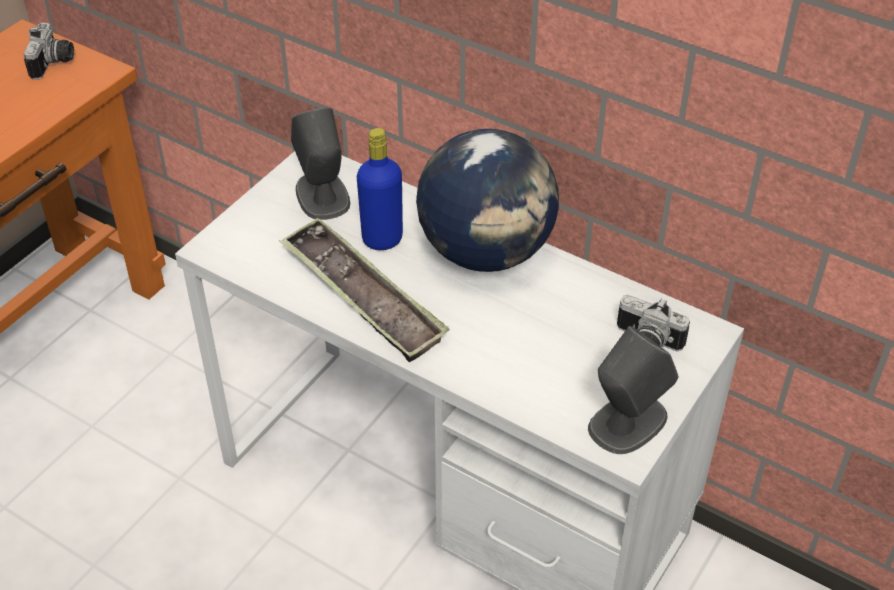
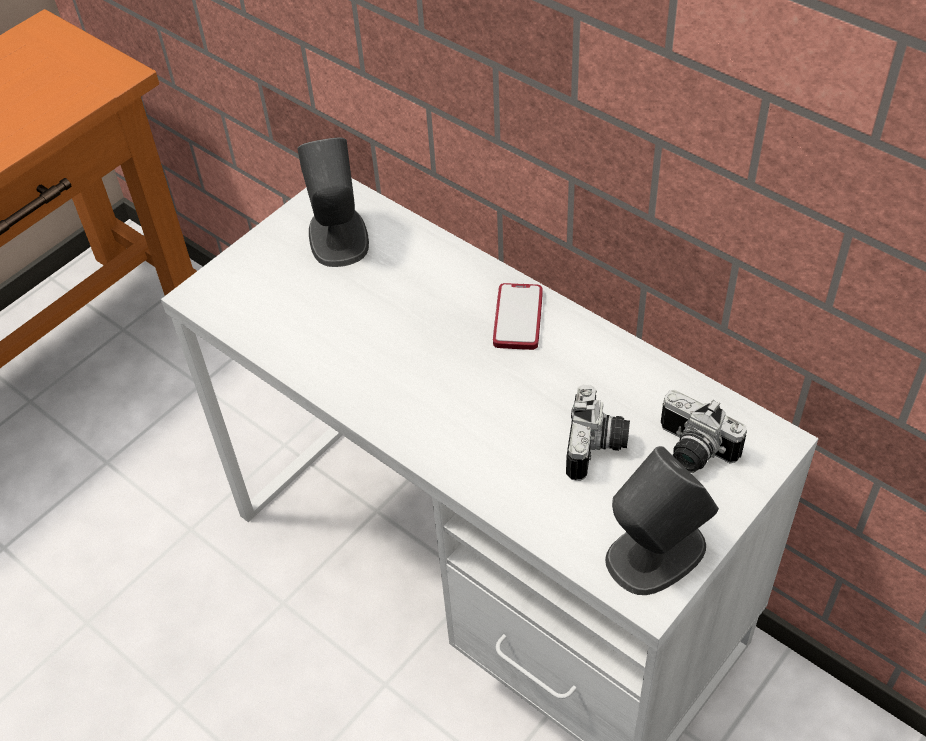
camera: 10 degrees right, 5 degrees up
(54, 63) = (69, 63): camera -> camera (598, 447)
(362, 297) = (363, 367): tray -> none
(382, 239) = (398, 295): blue bottle -> none
(486, 251) = (518, 318): globe -> phone

